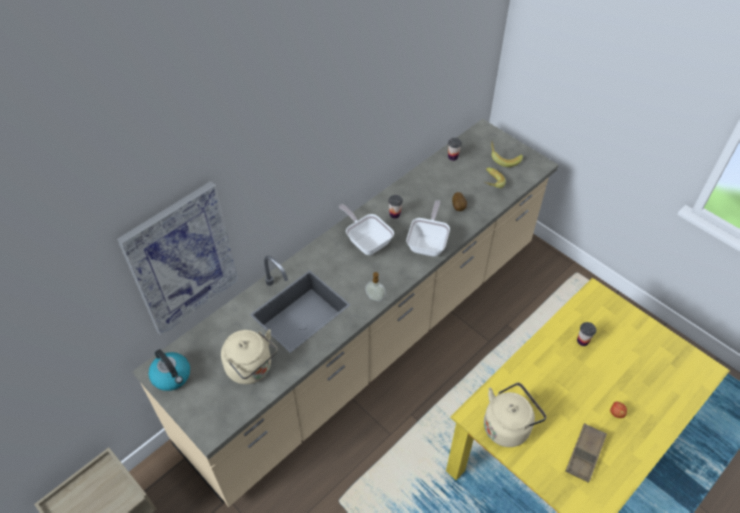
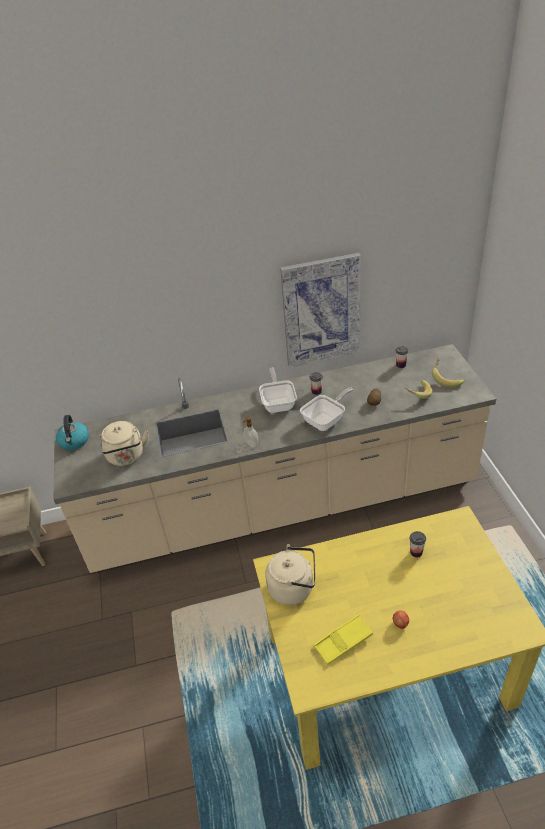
camera: 35 degrees right, 10 degrees down
(182, 259) = (105, 352): picture -> picture (321, 311)
(585, 454) = (343, 642): brown tray -> yellow tray

